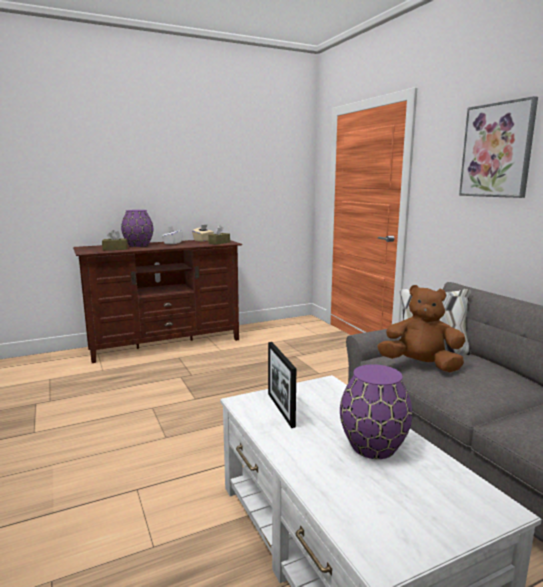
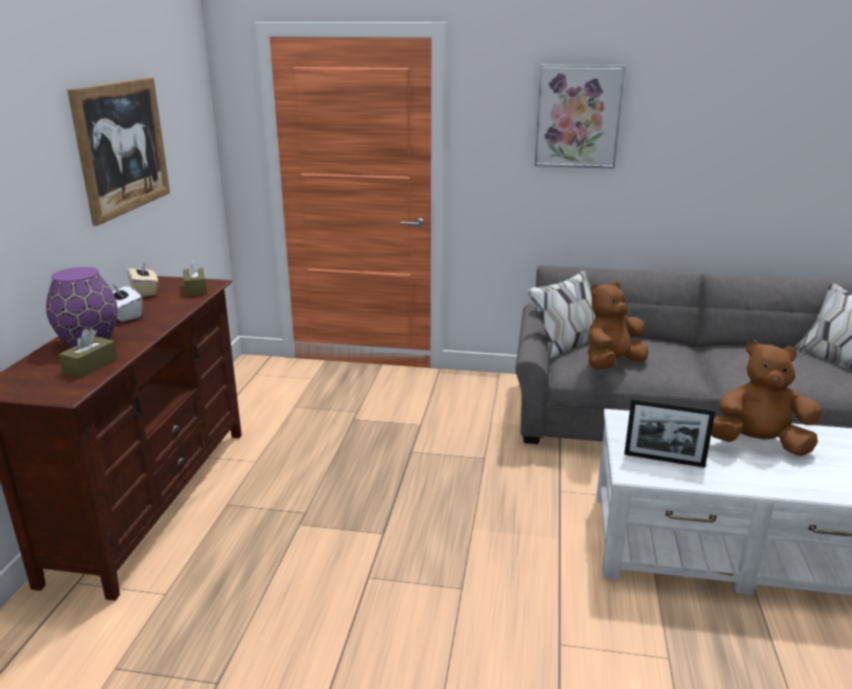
camera: 55 degrees left, 10 degrees up
(217, 167) = (122, 147): none -> picture
(374, 447) = (758, 444): purple vase -> brown plush toy

